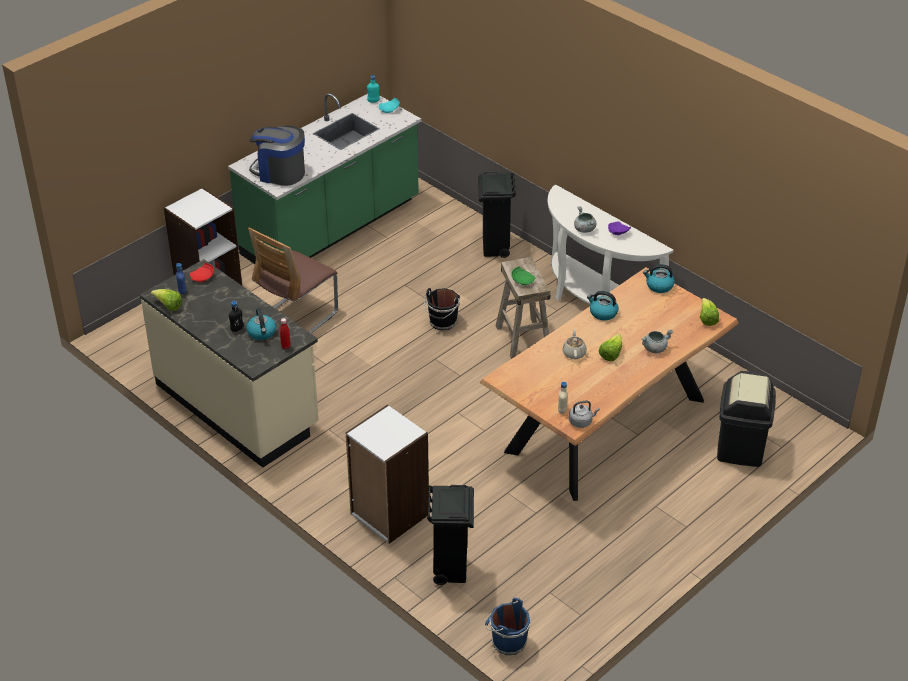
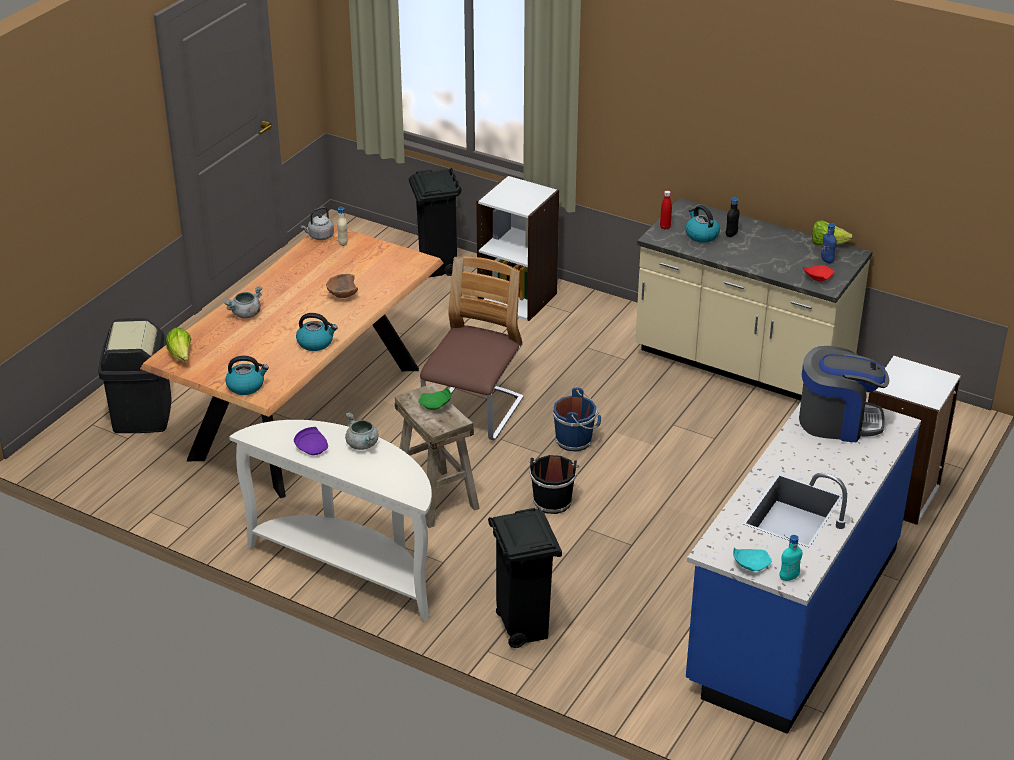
camera: 165 degrees right, 5 degrees down
(296, 318) = (748, 472): chair -> chair (474, 413)
(332, 229) = (792, 616): green counter -> blue counter
(507, 642) = (368, 231): blue bucket -> blue bucket (576, 440)
(574, 353) = (342, 296): beige teapot -> brown bowl
(611, 354) = (298, 301): lettuce -> none

